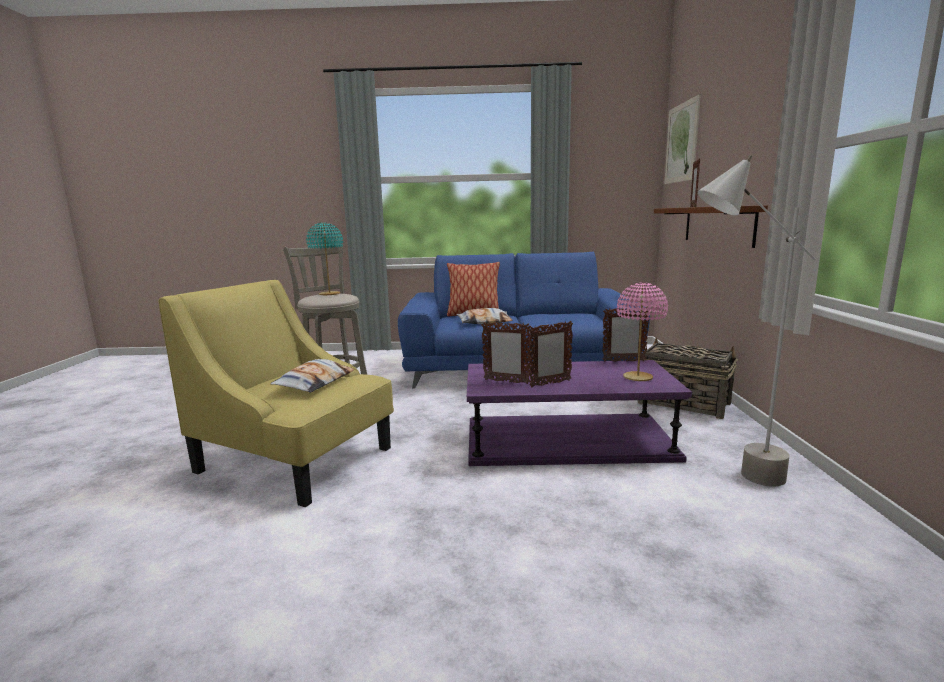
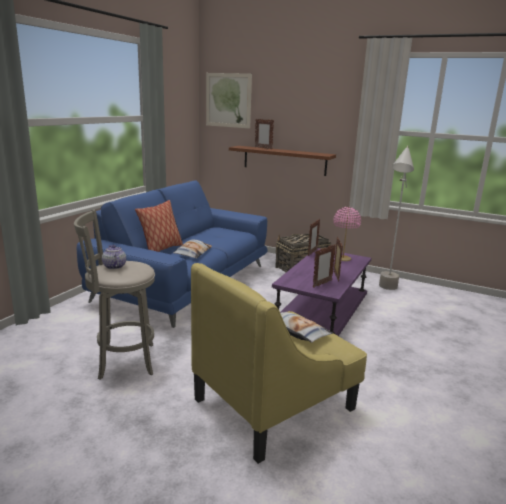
camera: 65 degrees left, 5 degrees up
(329, 294) = (114, 266): turquoise table lamp -> teapot

